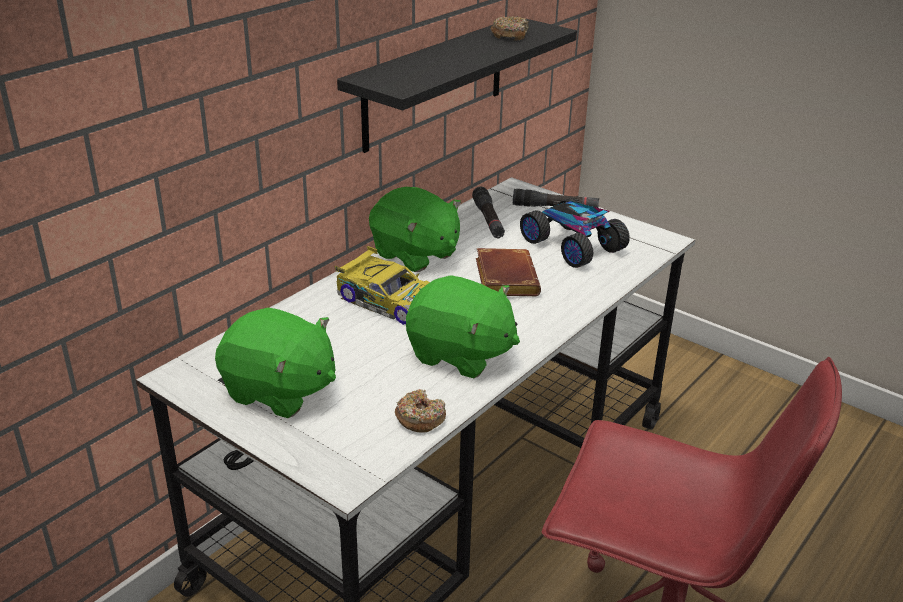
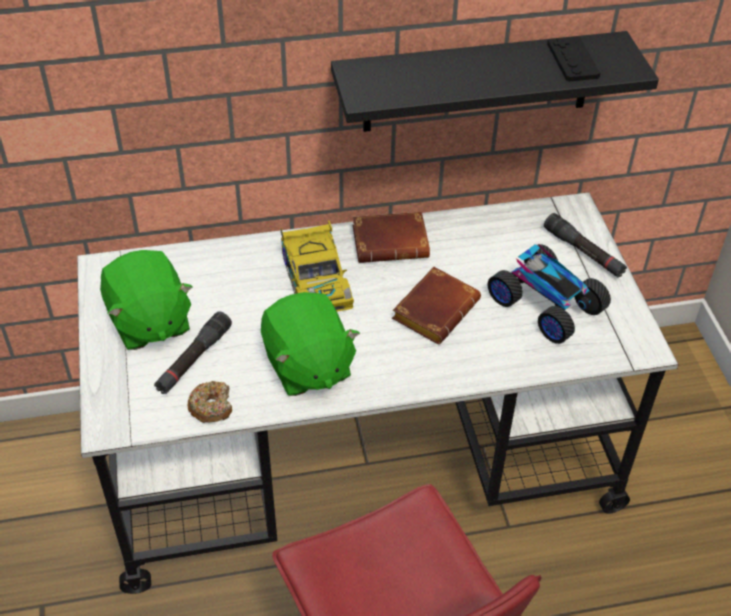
camera: 40 degrees right, 15 degrees up
(415, 254) = (392, 242): green plush toy -> brown book
(488, 220) = (502, 235): black flashlight -> black flashlight (194, 359)
(510, 35) = (572, 60): donut -> black game controller
(573, 245) = (545, 305): toy car -> toy car turned 135 degrees clockwise

